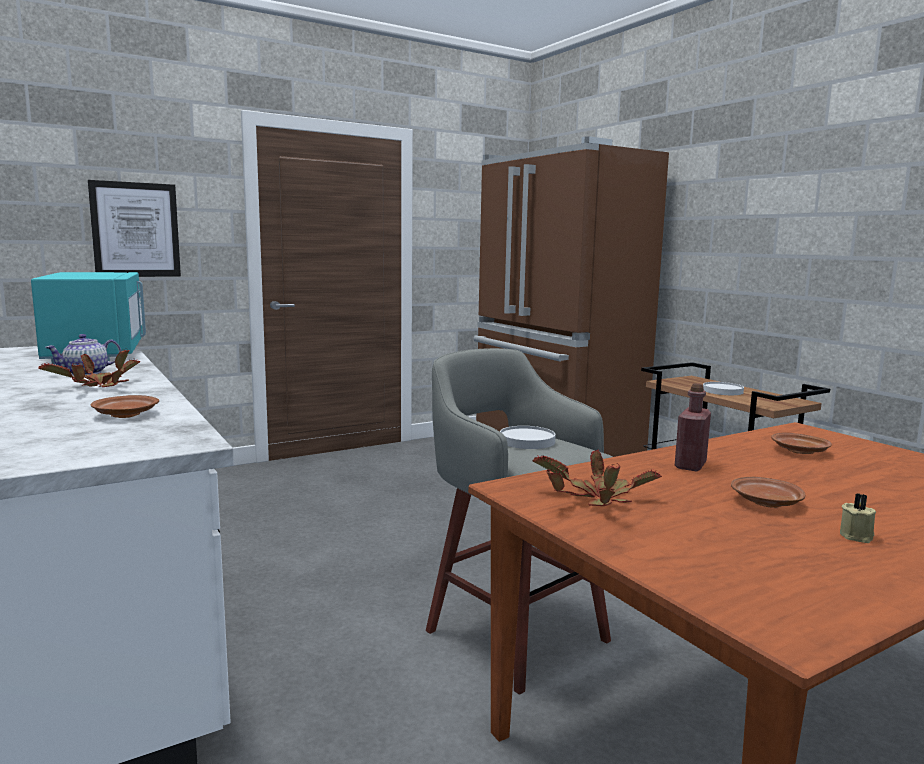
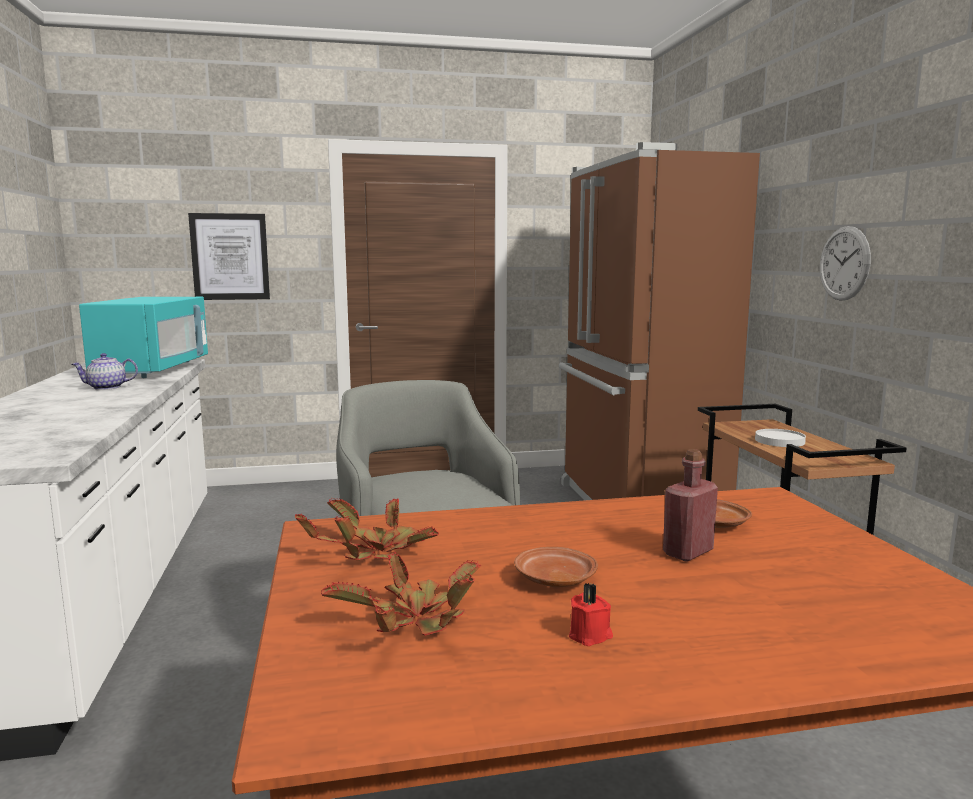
camera: 20 degrees right, 0 degrees up
(98, 387) = (88, 401): potted plant -> potted plant (414, 620)
(125, 415) = (54, 427): brown plate -> none
(526, 441) = (432, 481): white plate -> none
(690, 465) = (546, 526): red bottle -> red bottle (688, 552)
(759, 246) = (844, 263): none -> wall clock
(857, 536) = (591, 635): beige candle -> red candle

